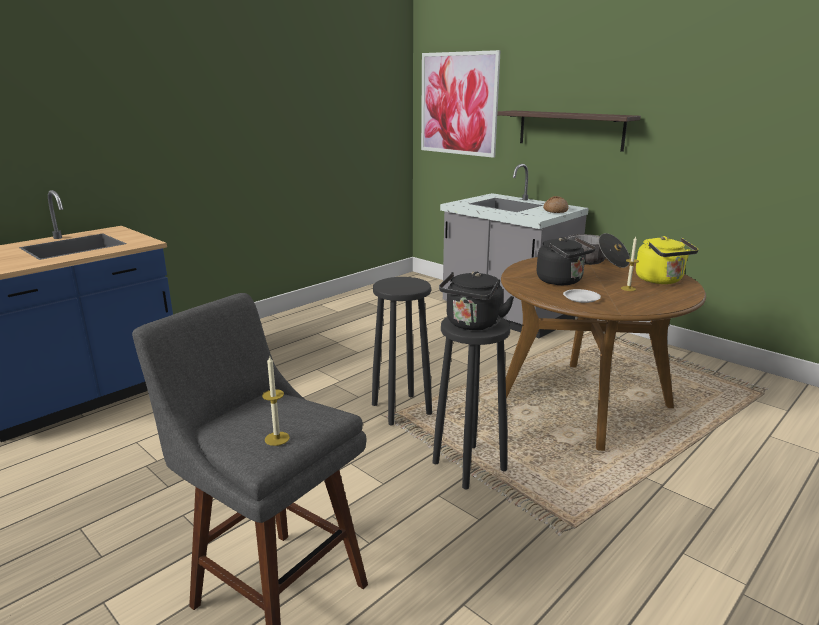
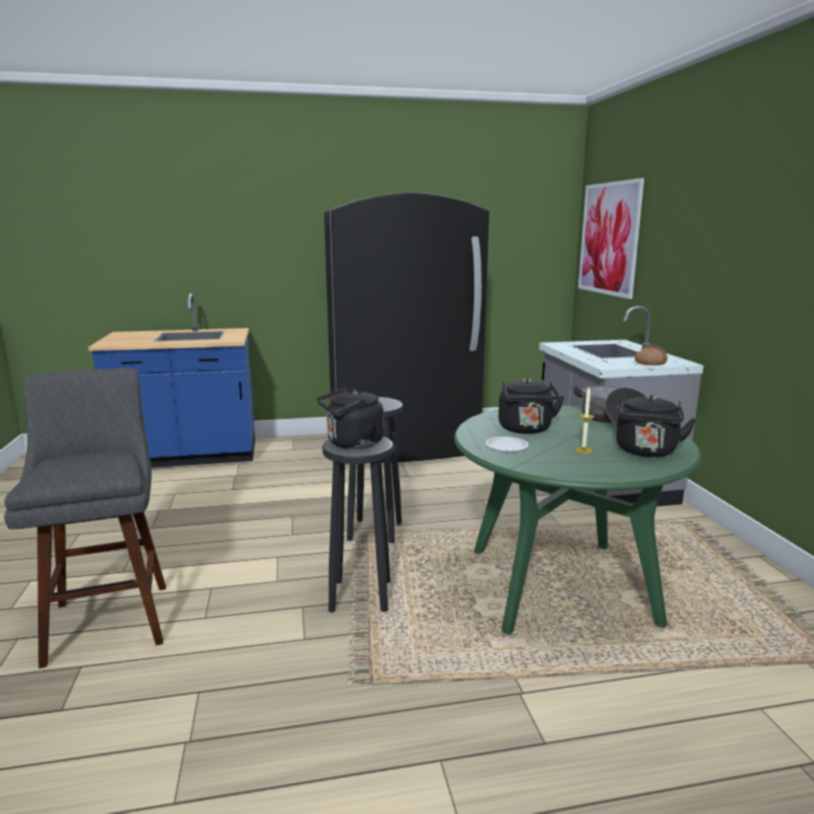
camera: 35 degrees right, 5 degrees down
(277, 438) = (60, 475): candle -> none
(313, 325) = (403, 446): none -> black fridge
(570, 130) = (695, 268): shelf -> none
(584, 403) = (560, 585): brown dining table -> green dining table
(661, 280) = (646, 452): yellow kettle -> black kettle

